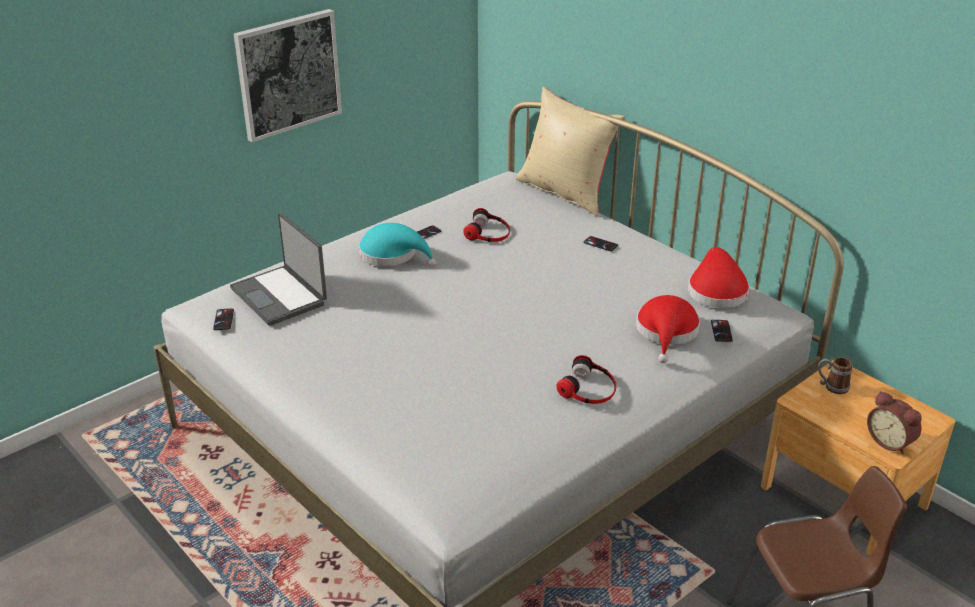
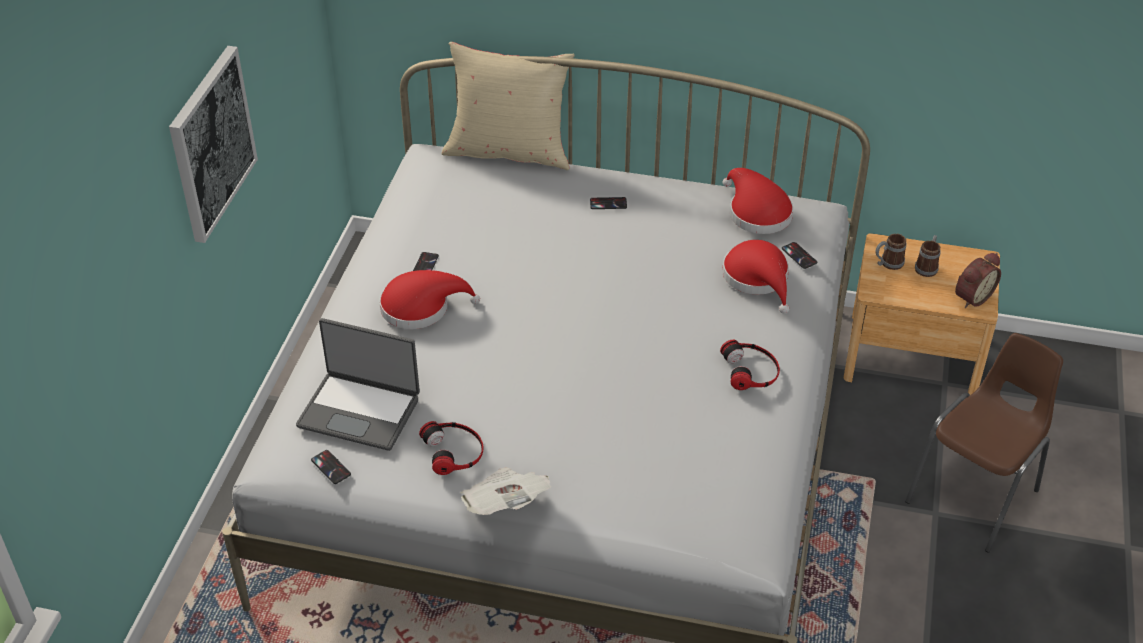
camera: 35 degrees left, 10 degrees up
(301, 392) = (505, 505): none -> newspaper
(392, 255) = (421, 307): turquoise hat -> red hat
(488, 232) = (488, 236): headphones -> headphones (454, 451)
(868, 403) = (927, 266): none -> mug
(890, 441) = (971, 297): alarm clock -> alarm clock turned 60 degrees counterclockwise

